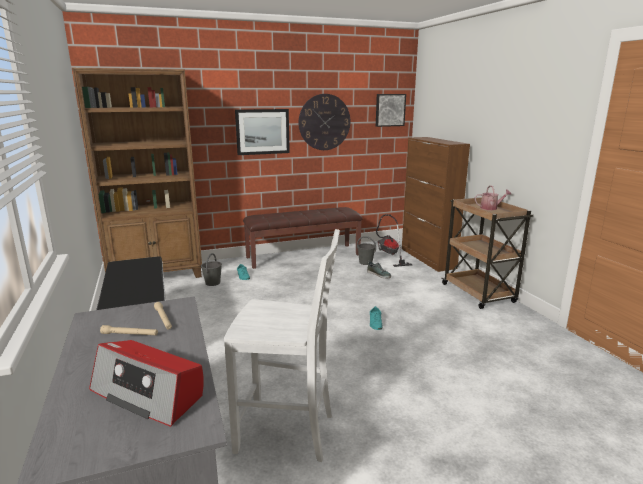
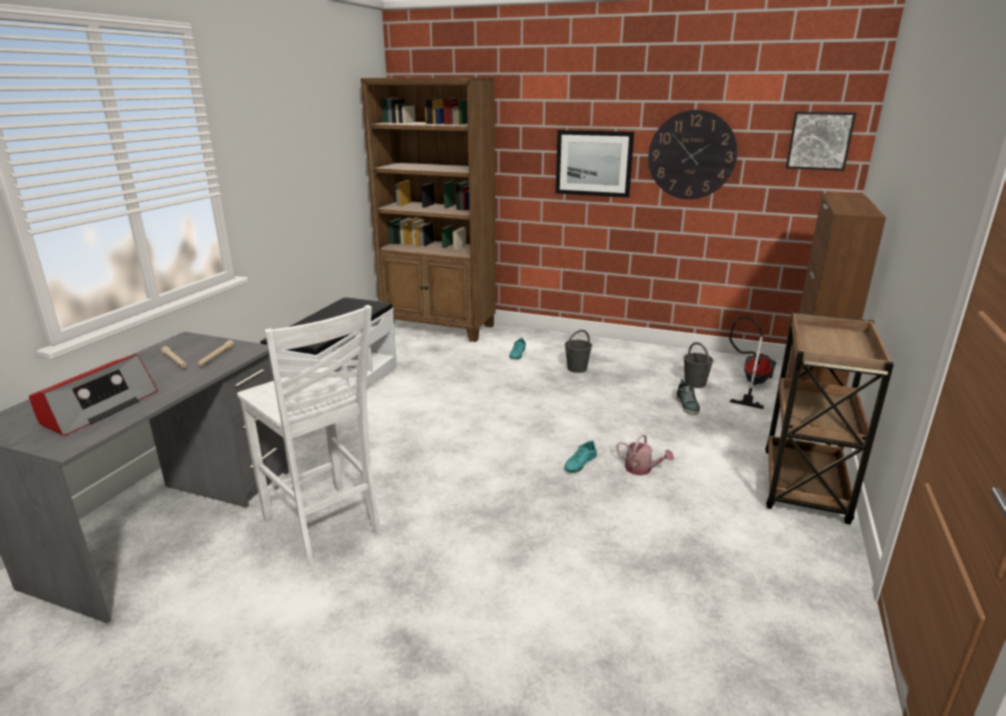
camera: 40 degrees right, 5 degrees up
(149, 393) = (98, 408): radio -> radio turned 135 degrees counterclockwise
(213, 283) = (477, 352): grey bucket -> grey bucket (577, 368)
(303, 256) = (624, 350): brown bench -> none
(491, 208) = (849, 342): watering can -> watering can (642, 469)

